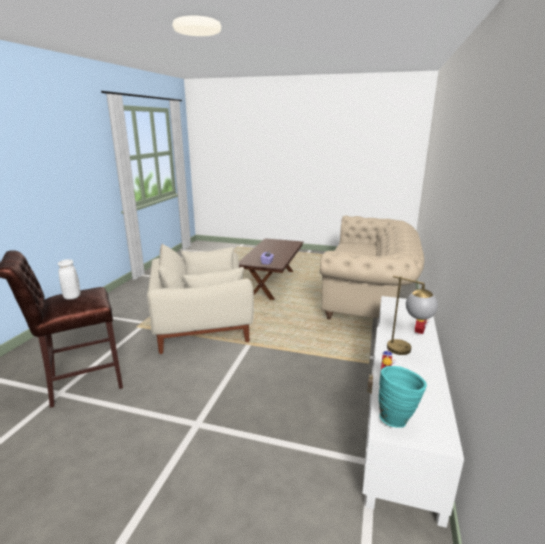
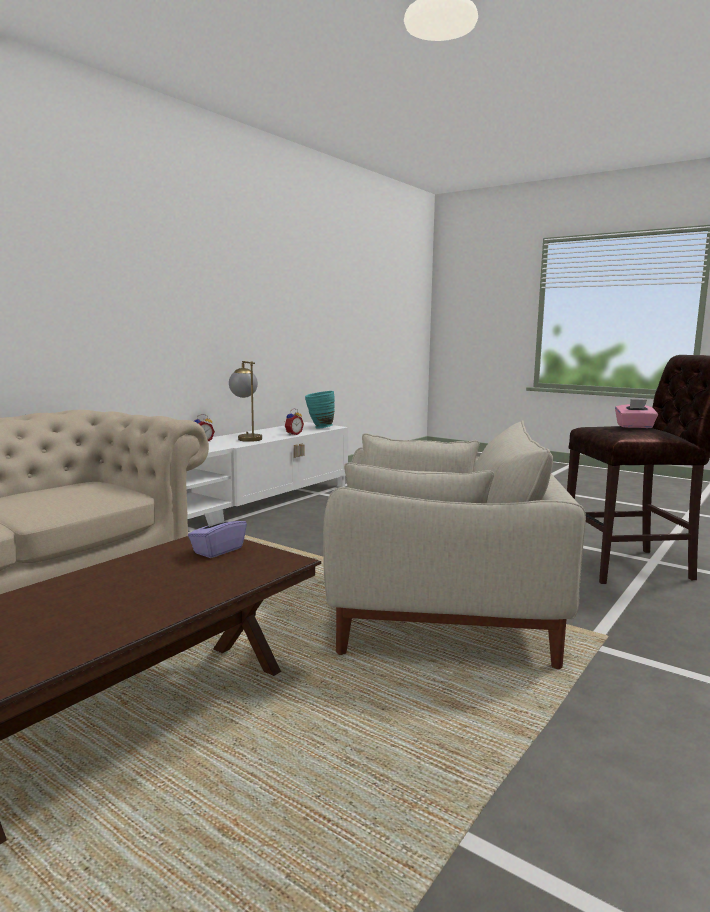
camera: 160 degrees left, 10 degrees down
(72, 297) = (635, 426): white vase -> pink tissue box

